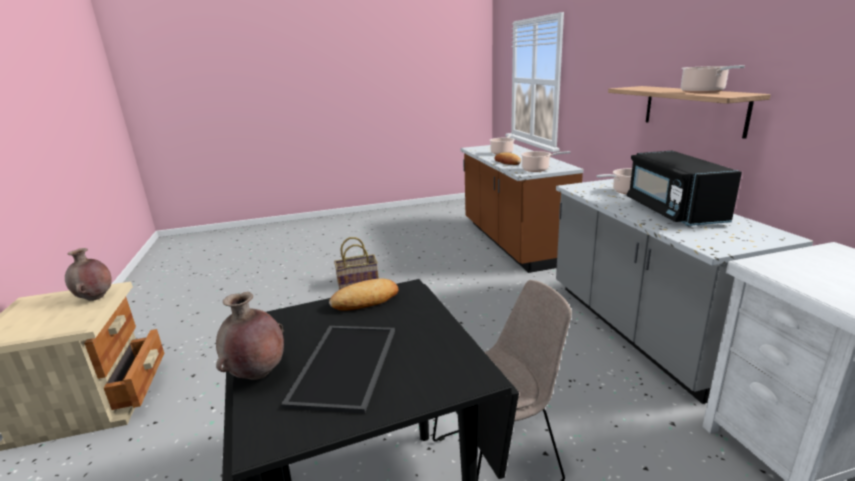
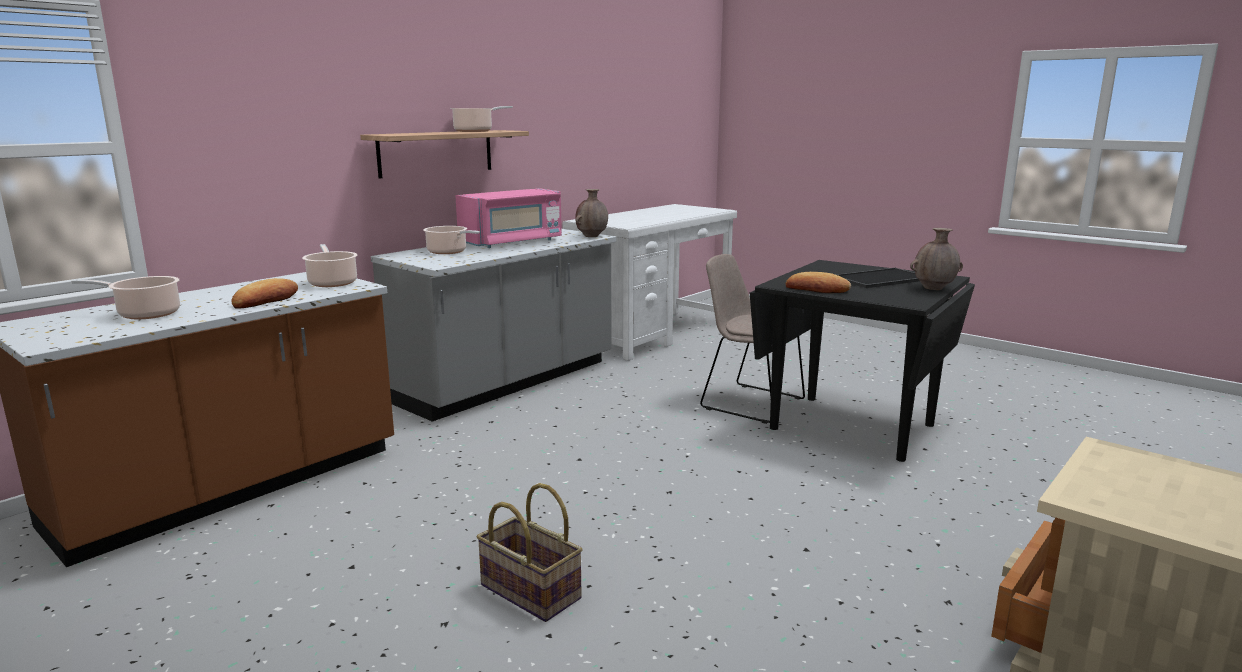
camera: 125 degrees left, 5 degrees down
(95, 298) = (1103, 490): brown vase -> brown vase (592, 236)
(672, 211) = (512, 242): black microwave -> pink microwave

